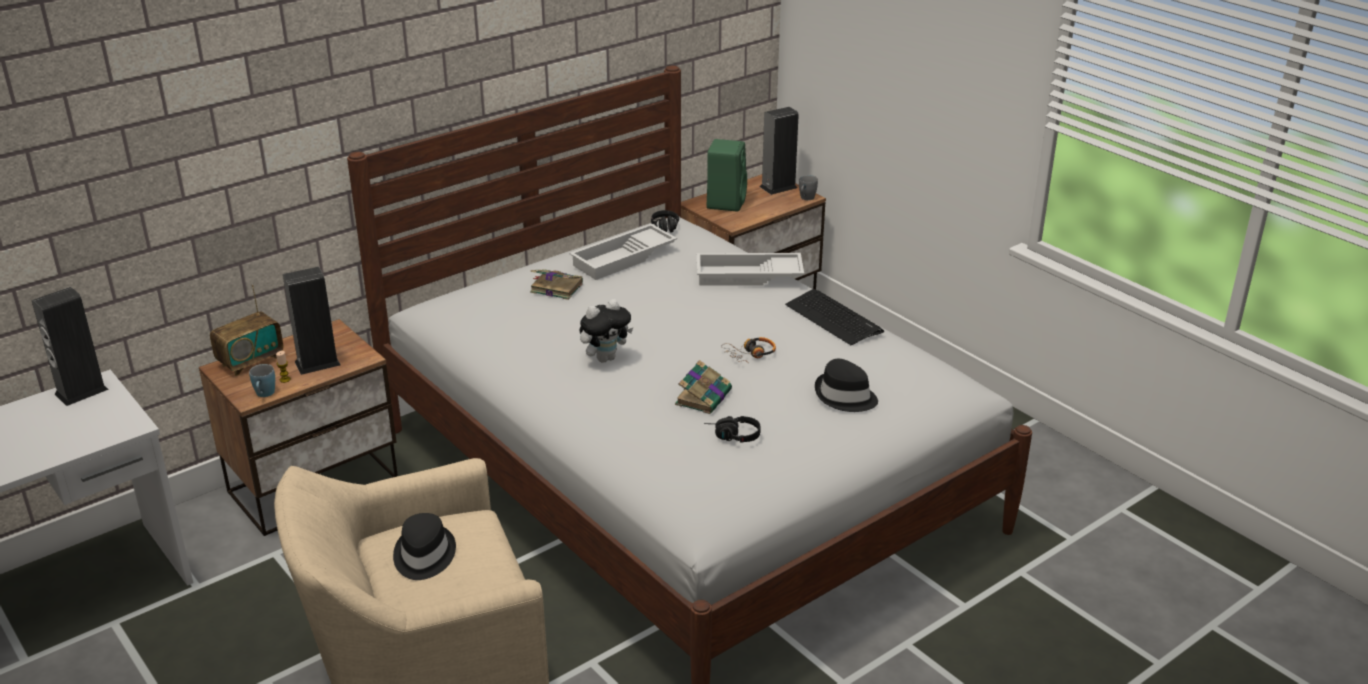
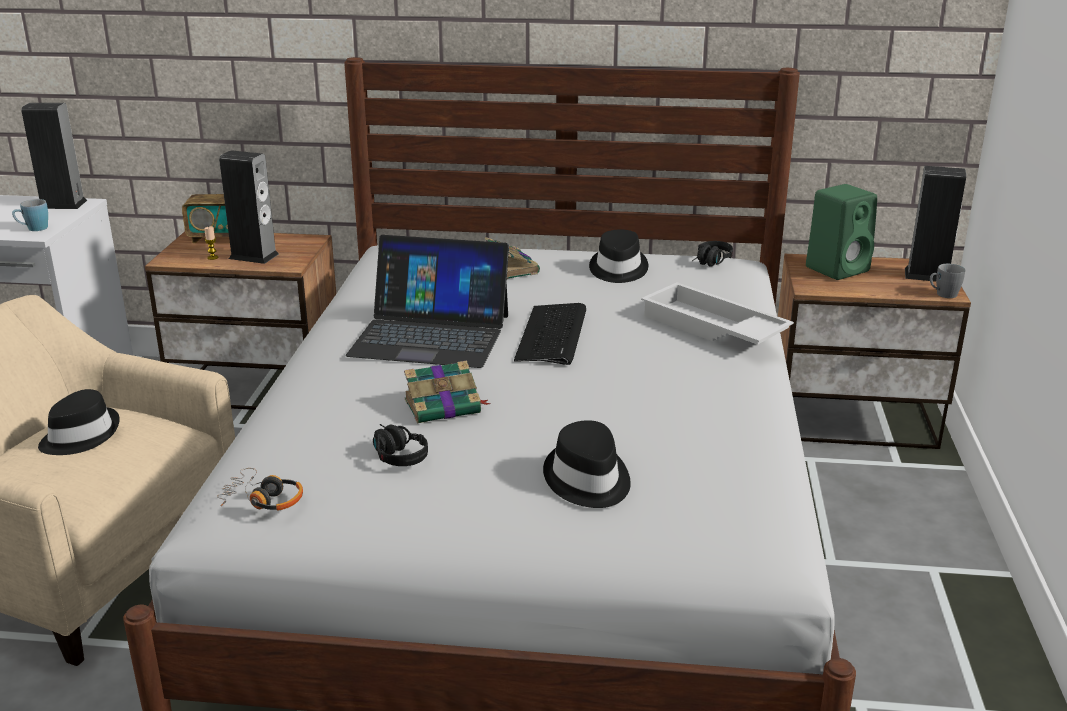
camera: 45 degrees right, 5 degrees down
(264, 395) = (180, 261): blue mug -> blue mug (33, 229)
(605, 358) = (431, 335): plush toy -> laptop
(624, 259) = (617, 269): white tray -> black hat
(750, 355) = (568, 393): headphones -> headphones (262, 500)
(833, 318) = (731, 402): keyboard -> keyboard (552, 335)

